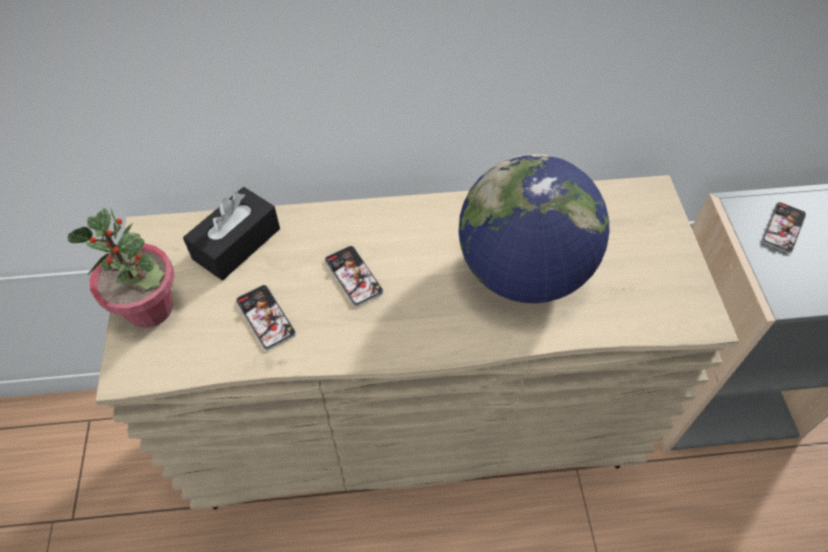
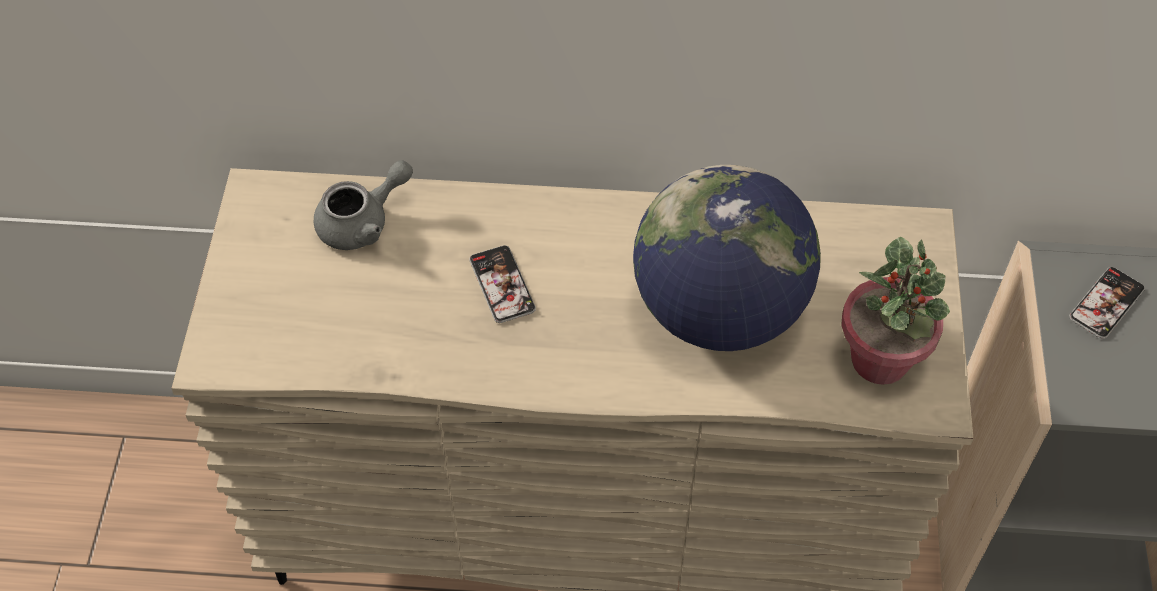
camera: 10 degrees right, 0 degrees up
(150, 309) = (247, 289): potted plant -> potted plant (880, 360)
(237, 244) = (363, 222): black tissue box -> grey teapot
(266, 317) = (385, 320): phone -> none

